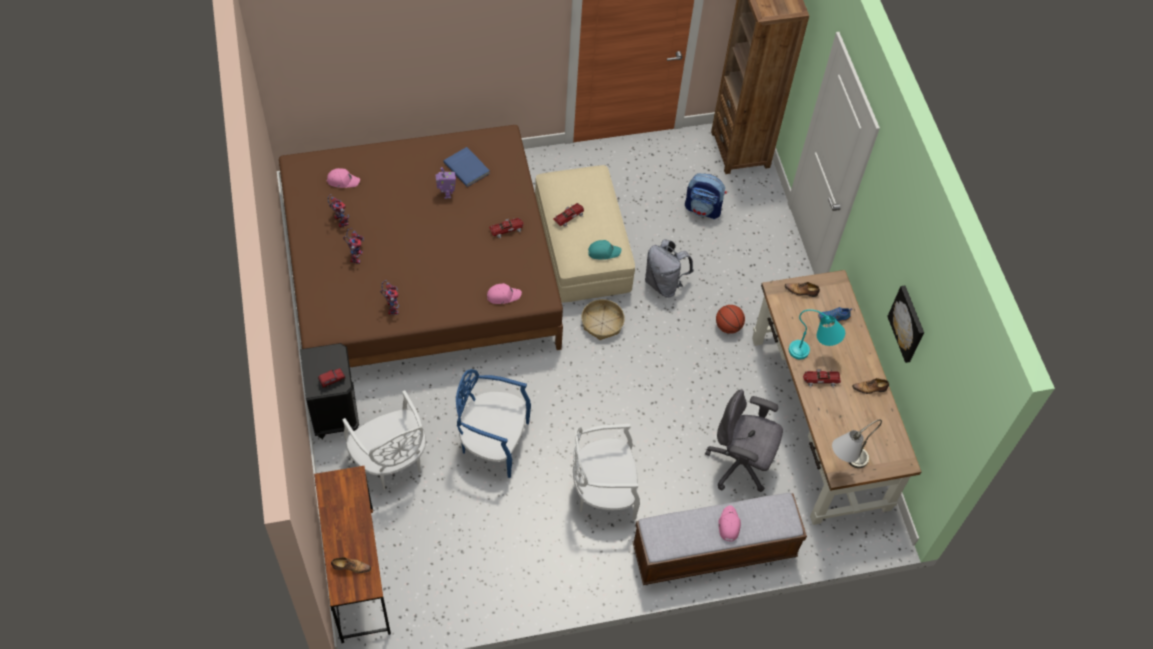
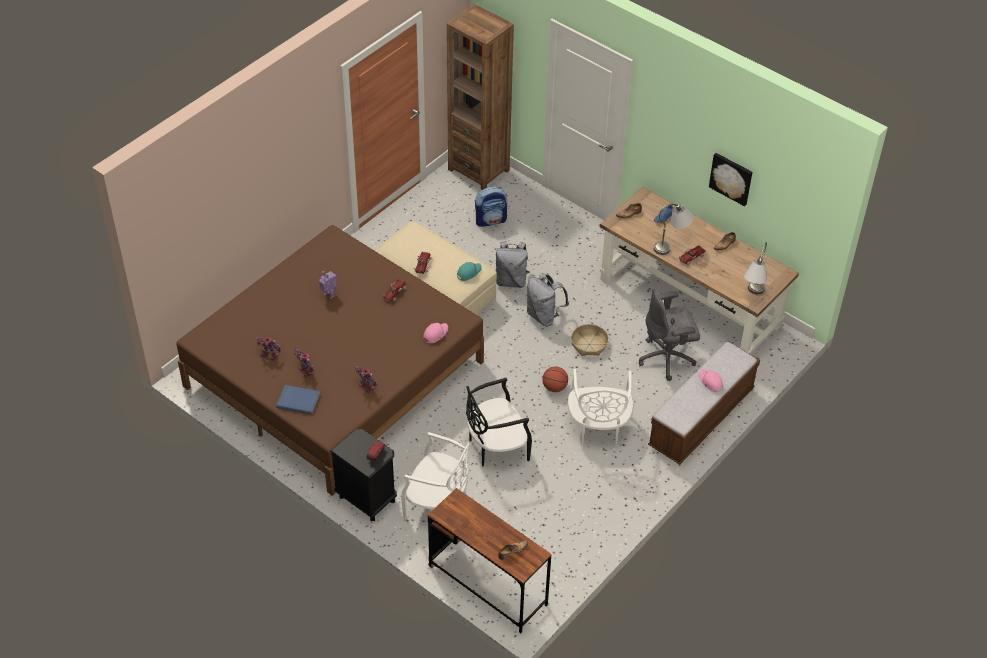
camera: 35 degrees left, 10 degrees down
(343, 180) = (243, 330): pink cap -> none
(467, 167) = (326, 270): blue book -> blue book (298, 400)
(493, 442) = (496, 446): blue chair -> black chair
(602, 323) = (495, 329): basket -> basket (589, 344)
(603, 491) = (598, 428): white chair -> white chair turned 45 degrees counterclockwise
(661, 340) = (544, 316): none -> grey backpack
(728, 326) = (578, 282): basketball -> basketball (554, 387)
(813, 353) = (672, 245): turquoise table lamp -> grey table lamp

